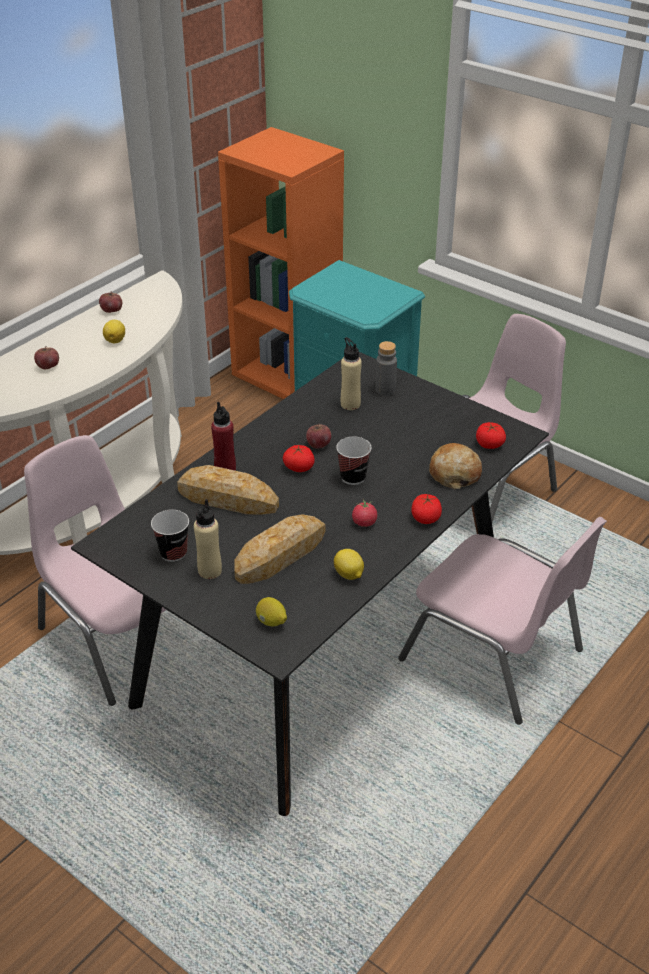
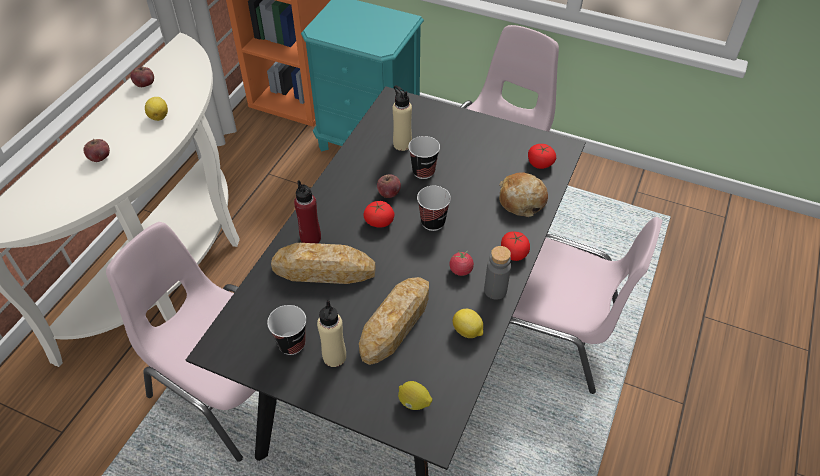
camera: 15 degrees left, 10 degrees up
(362, 432) = (423, 171): none -> cup
(385, 390) = (428, 123): grey bottle -> grey bottle (495, 290)

